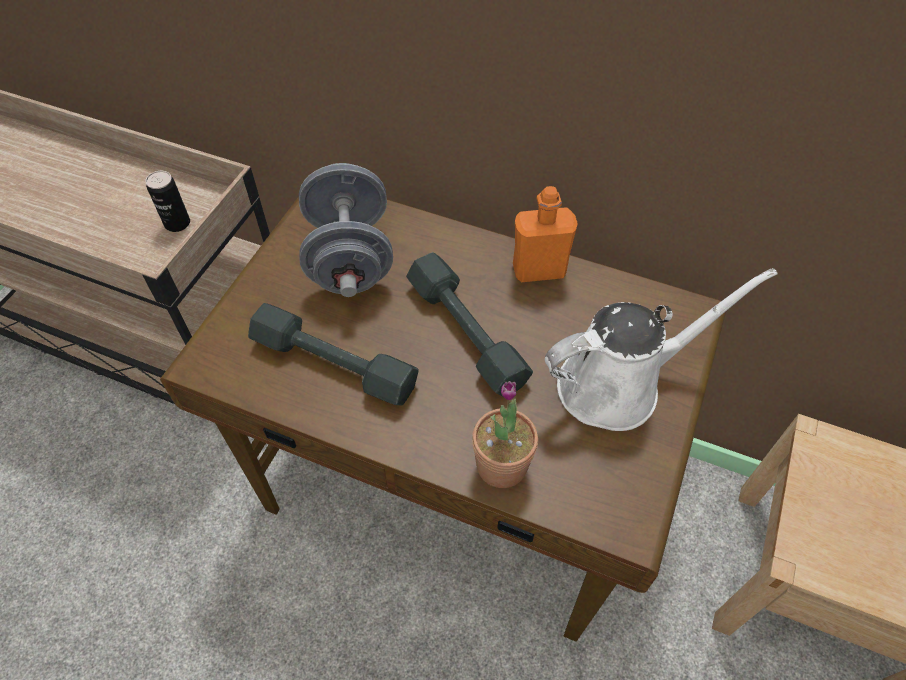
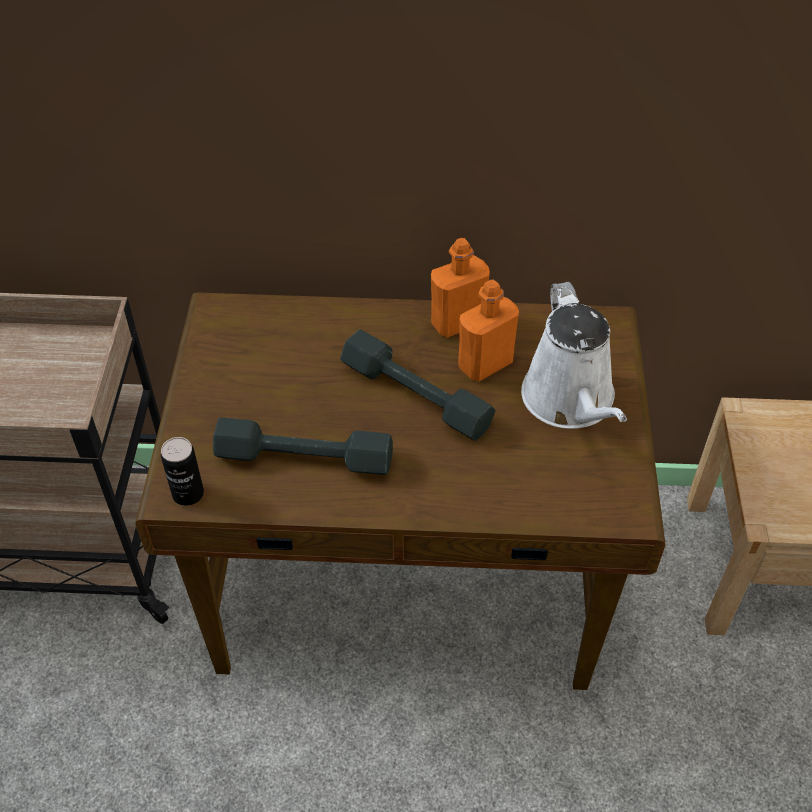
camera: 20 degrees left, 5 degrees down
(177, 223) = (63, 376): can -> can (188, 493)
(349, 257) = (271, 359): grey dumbbell -> none
(501, 465) = (499, 497): potted plant -> none
(548, 320) = (485, 364): none -> orange bottle
(618, 384) = (570, 401): white watering can -> white watering can turned 120 degrees clockwise

